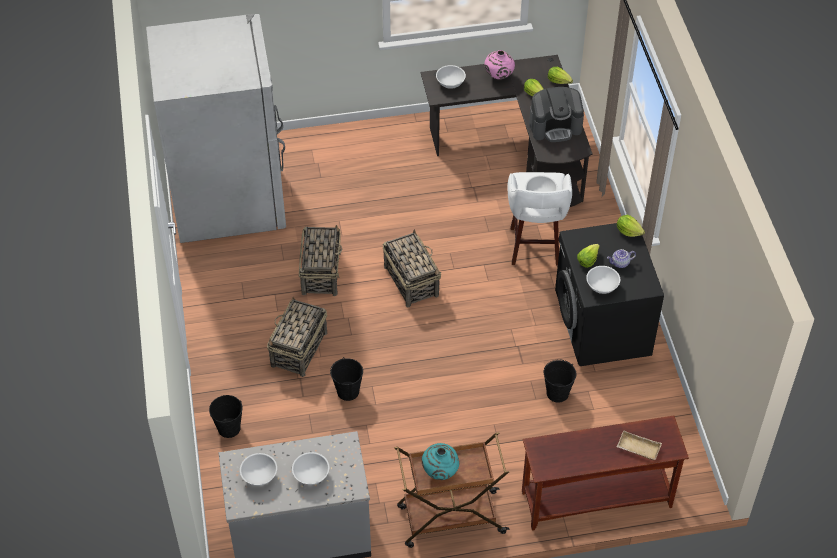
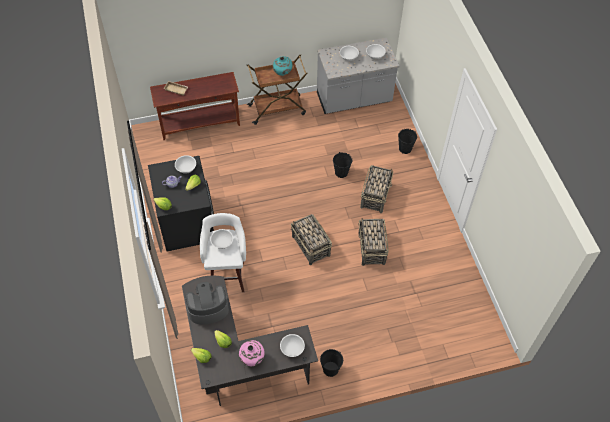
camera: 175 degrees right, 5 degrees up
(228, 200) = (450, 303): white fridge -> none
(557, 393) = (217, 178): black bucket -> black bucket (330, 369)

